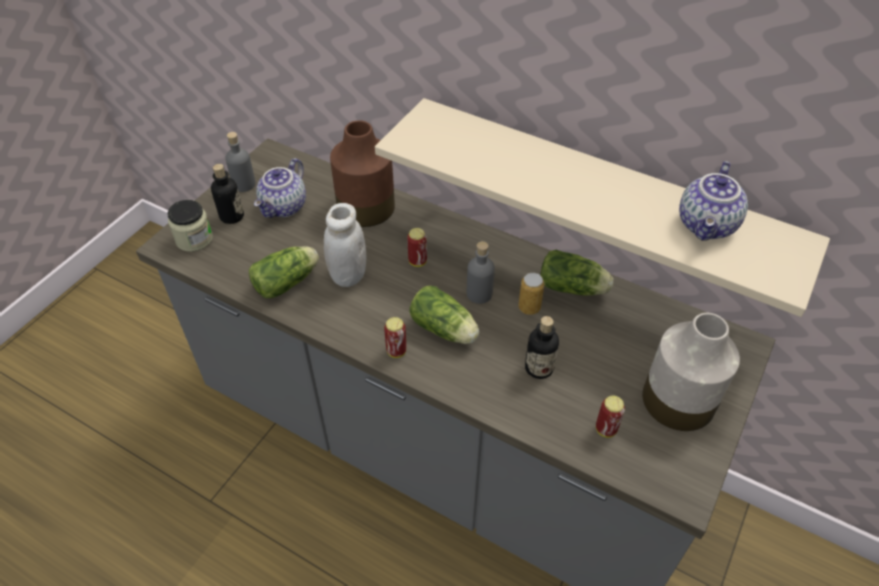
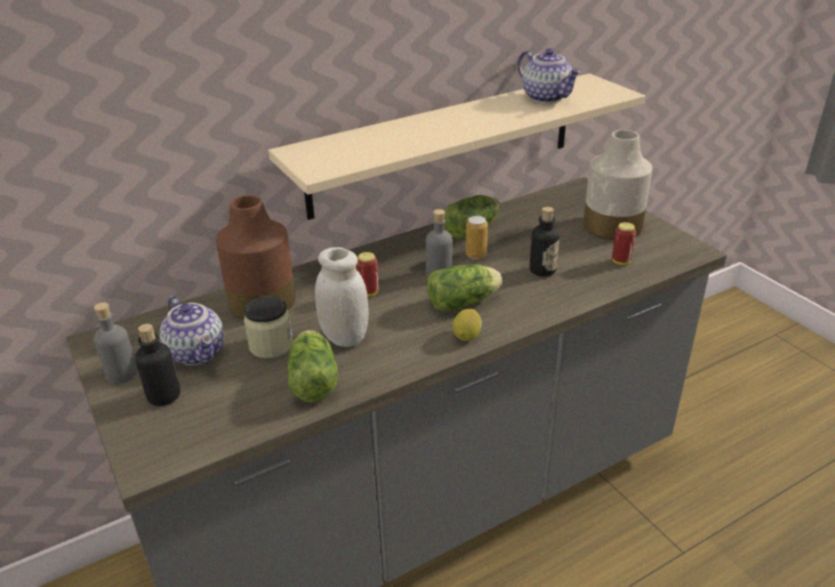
camera: 60 degrees left, 15 degrees down
(194, 239) = (166, 437): jar -> jar (271, 345)
(396, 351) = (467, 336): can -> lemon

